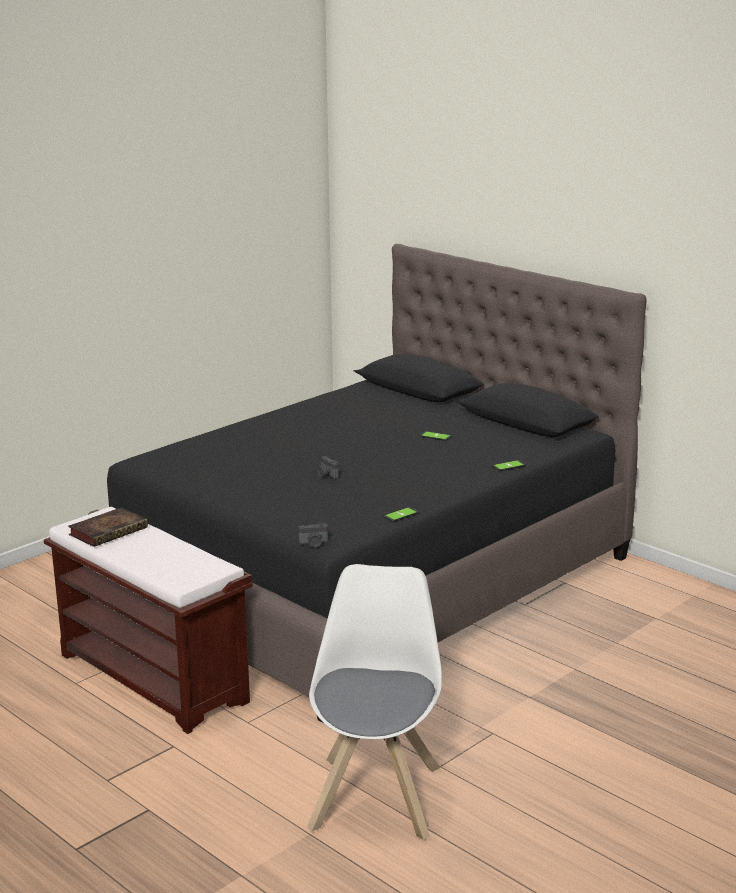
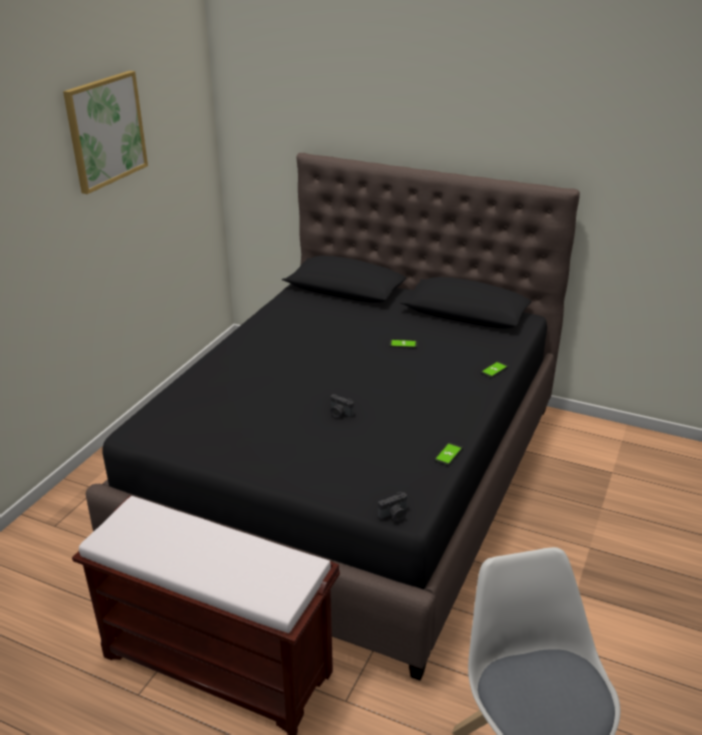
camera: 20 degrees left, 10 degrees up
(109, 531) = (151, 535): book -> none
(192, 200) = (105, 131): none -> picture

